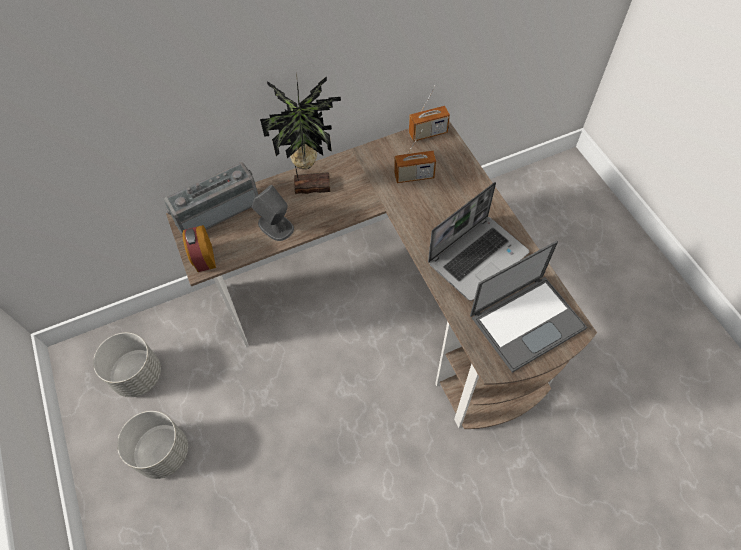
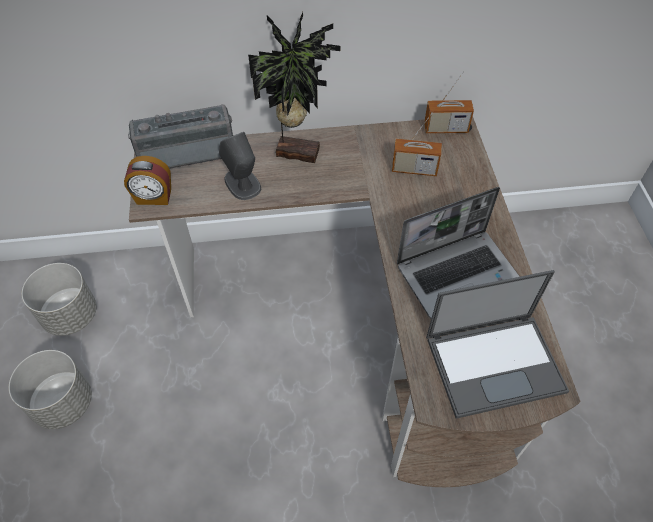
camera: 15 degrees right, 5 degrees down
(204, 258) = (154, 197): alarm clock -> alarm clock turned 90 degrees counterclockwise

